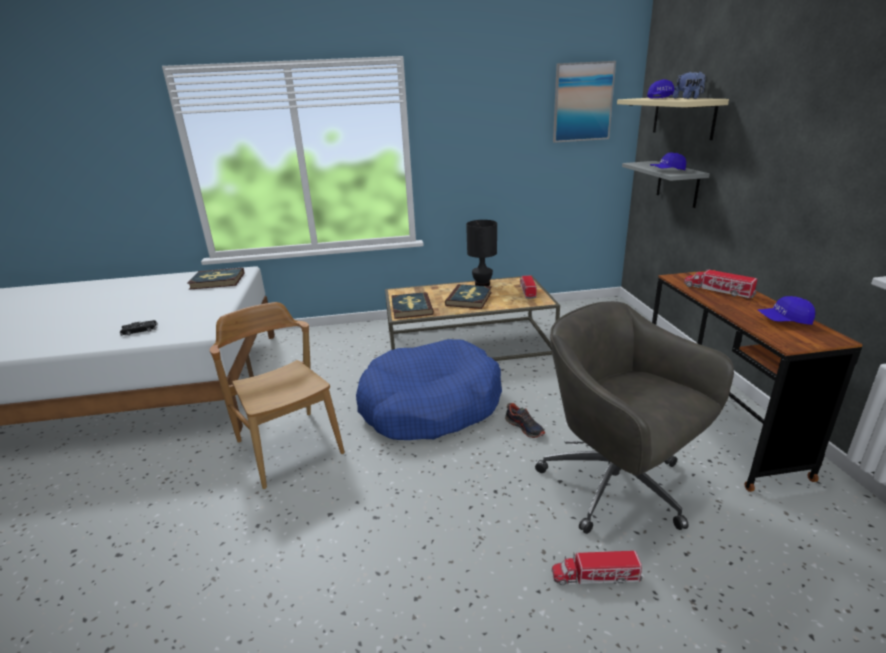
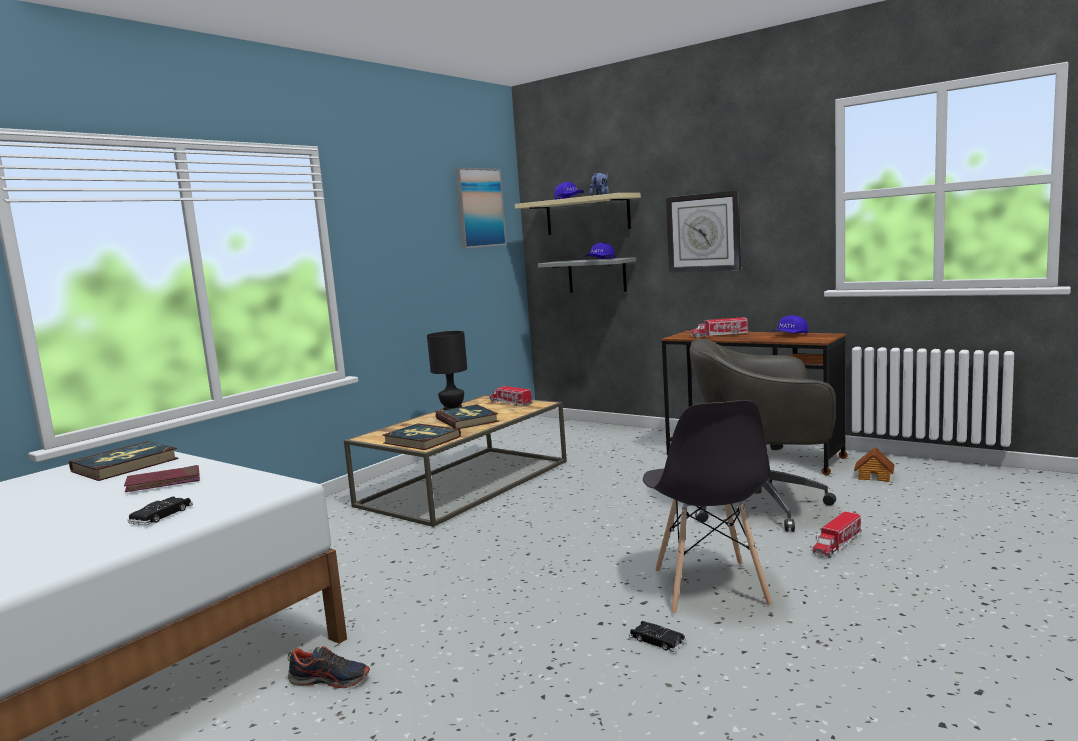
camera: 45 degrees left, 15 degrees down
(193, 303) = (164, 482): none -> red book
(289, 447) = (444, 616): brown chair -> none
(325, 555) = (657, 641): none -> black toy car
(428, 539) = (709, 588): none -> grey chair
(430, 405) = (526, 530): blue dog bed -> none
(525, 427) = (638, 507): shoe -> shoe (330, 680)
(773, 160) = (703, 232): none -> wall clock
(802, 525) = (874, 476): none -> toy house

